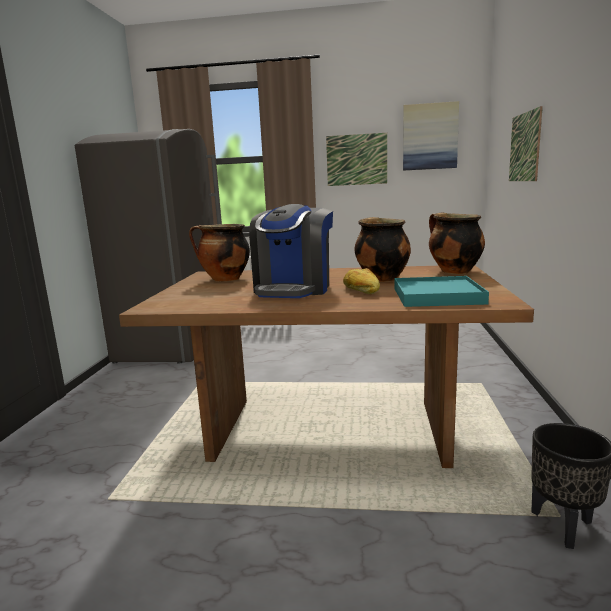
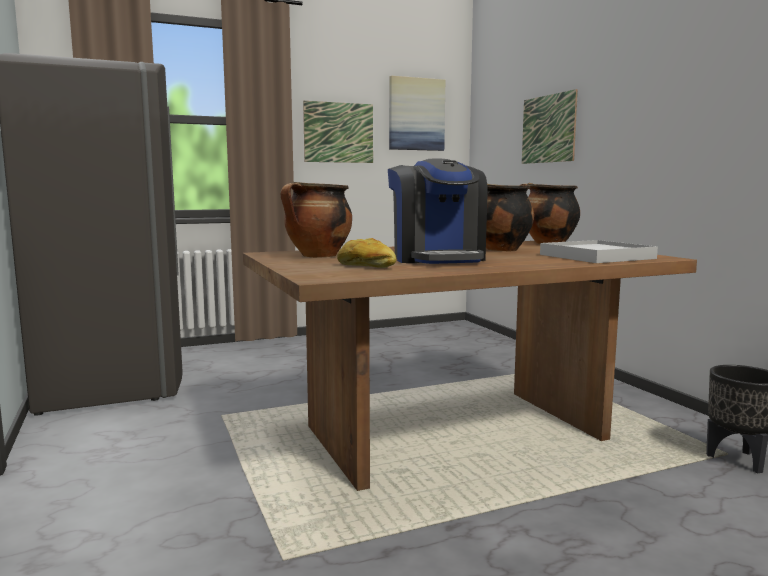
camera: 30 degrees left, 5 degrees down
(360, 291) = (513, 257): bread -> bread (366, 266)
(437, 296) = (596, 256): turquoise tray -> white tray

